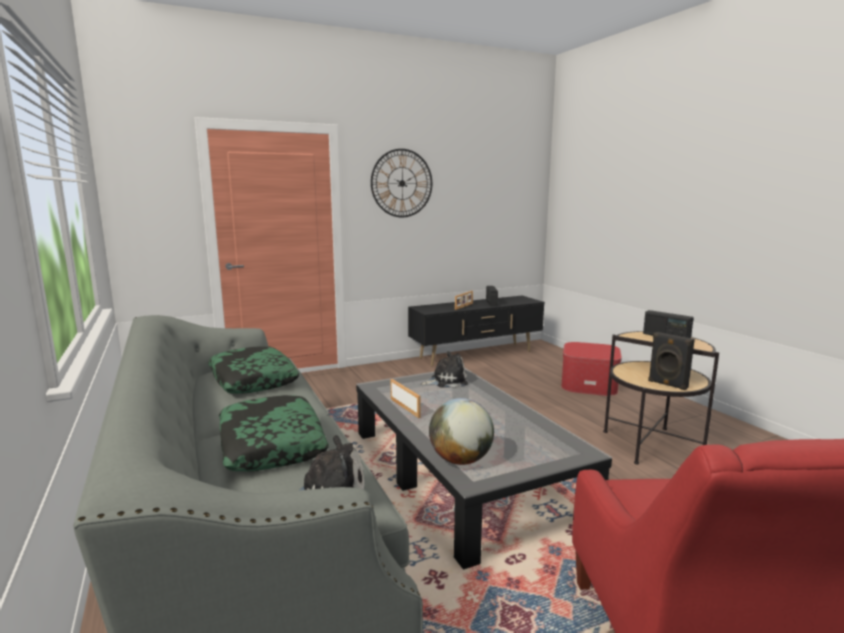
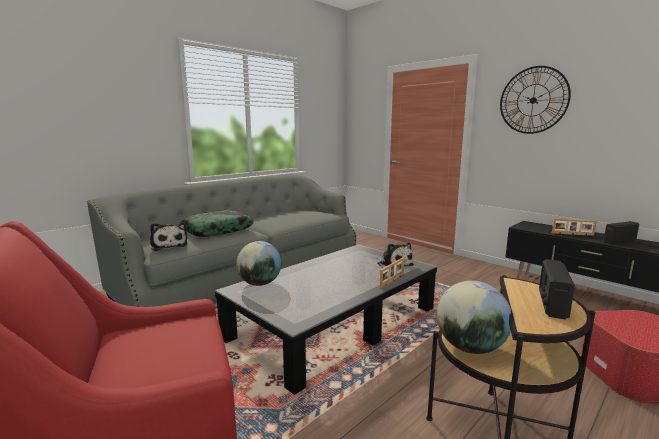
camera: 70 degrees right, 0 degrees up
(252, 380) = (295, 215): pillow -> none
(405, 407) = (330, 260): picture frame -> picture frame (392, 280)
(667, 384) = (470, 348): black speaker -> globe

